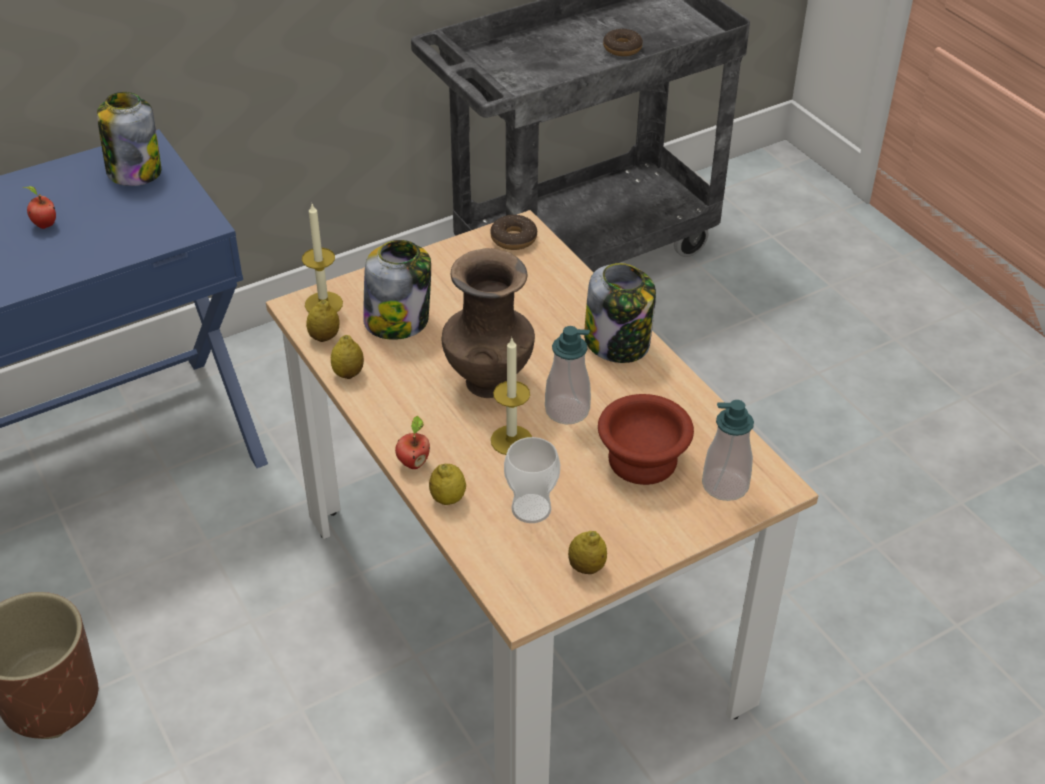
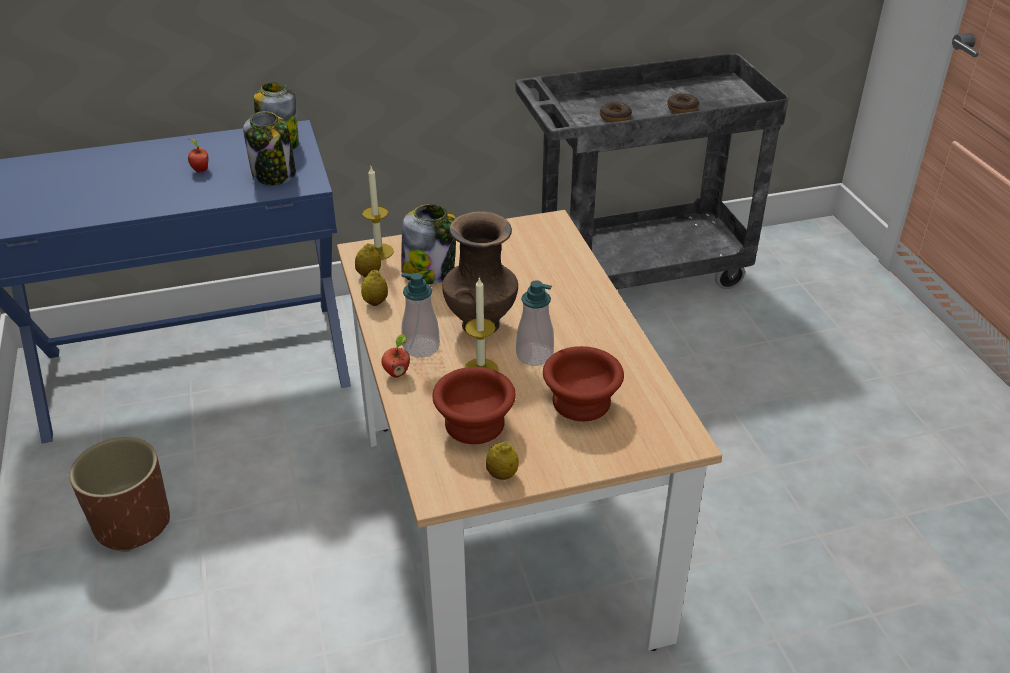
camera: 15 degrees right, 5 degrees down
(448, 498) = (412, 403): lemon -> none
(513, 238) = (543, 227): donut -> donut (615, 117)
(531, 508) = (475, 422): cup -> brown bowl
(618, 343) = (596, 313): jar -> jar (274, 174)
(725, 485) = (643, 433): soap dispenser -> soap dispenser (421, 347)

